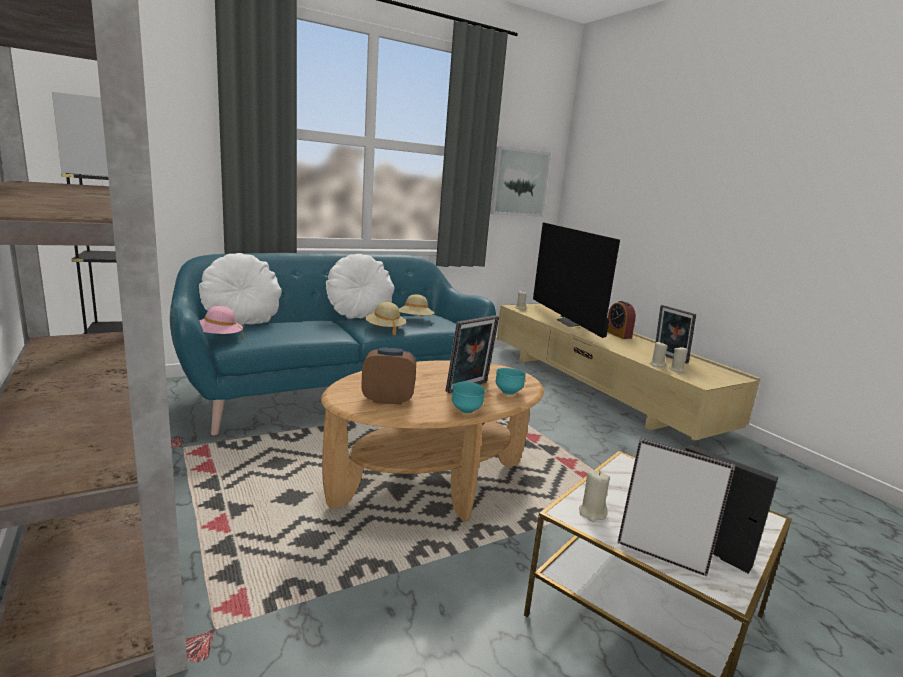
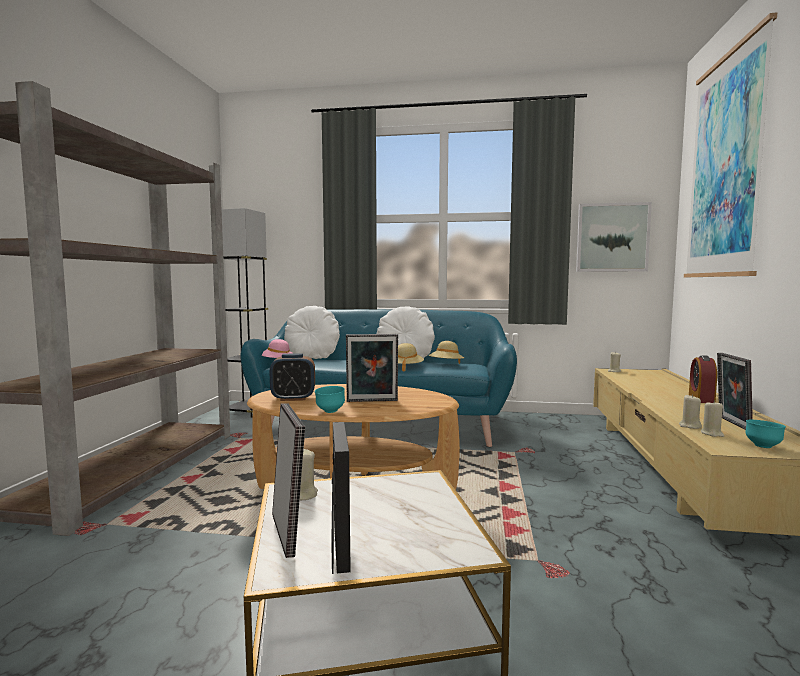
camera: 40 degrees right, 10 degrees down
(388, 399) = (293, 398): alarm clock -> alarm clock turned 135 degrees clockwise
(508, 393) = (398, 408): turquoise bowl -> turquoise bowl (763, 446)
(571, 323) = (653, 385): television -> none
(634, 141) = (725, 167): none -> picture

